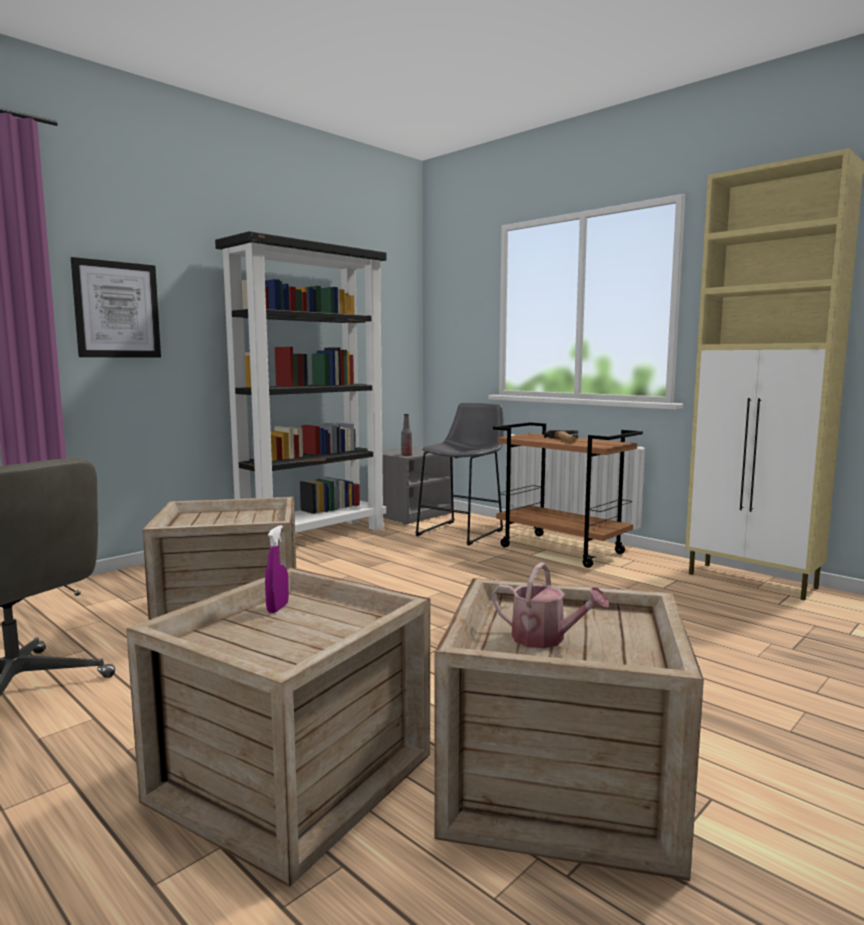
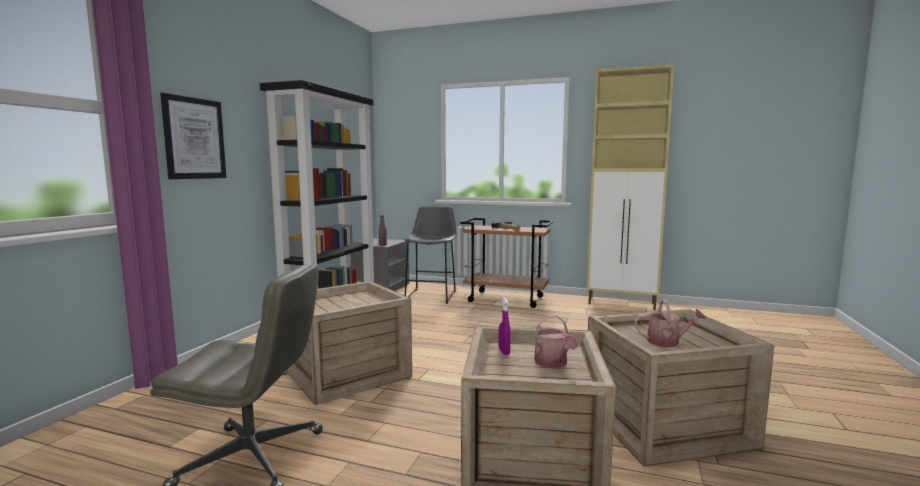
camera: 25 degrees left, 0 degrees up
(306, 635) = (553, 363): none -> watering can

